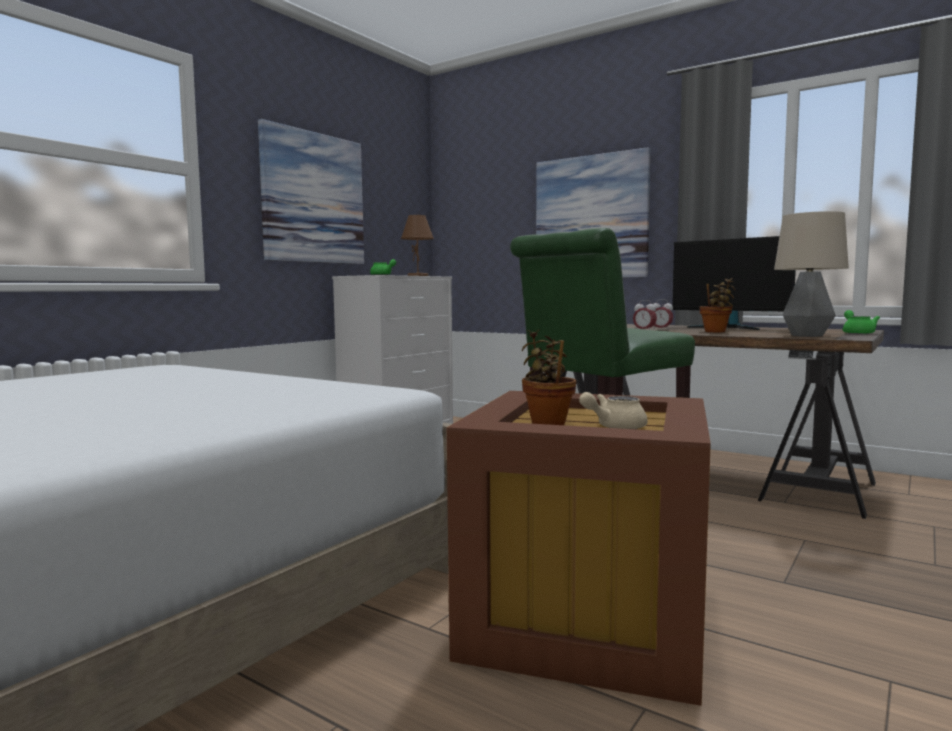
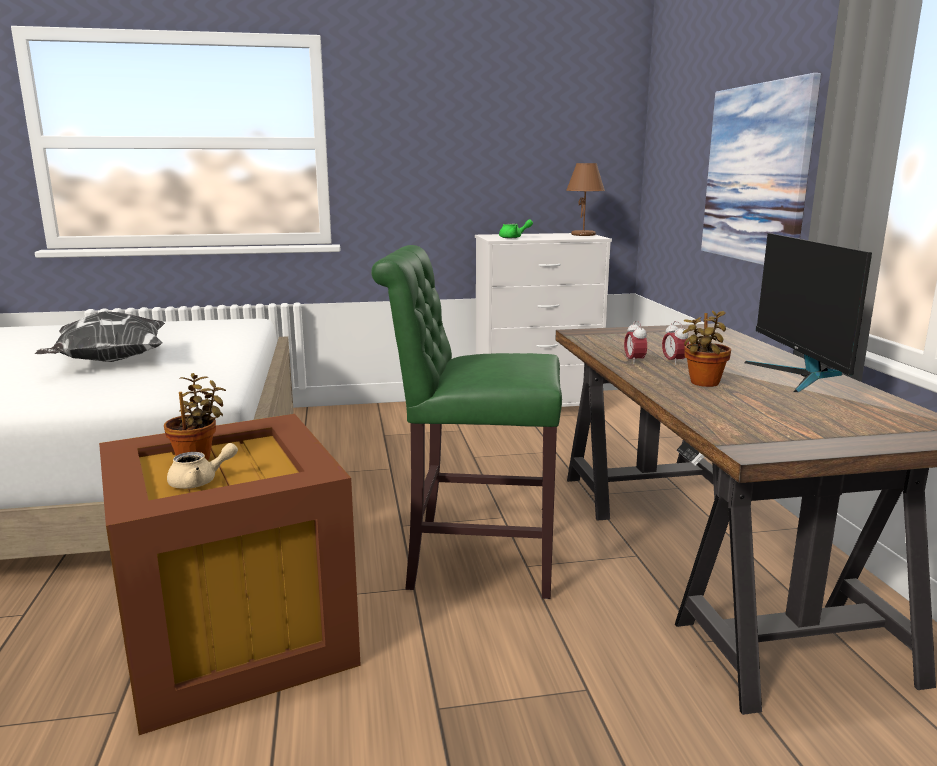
camera: 45 degrees right, 10 degrees up
(157, 396) = (109, 362): none -> pillow
(313, 198) = (457, 153): picture -> none
(614, 427) = (200, 481): beige teapot -> beige teapot turned 135 degrees clockwise
(806, 335) = (743, 425): table lamp -> none
(857, 333) = (871, 440): green teapot -> none

